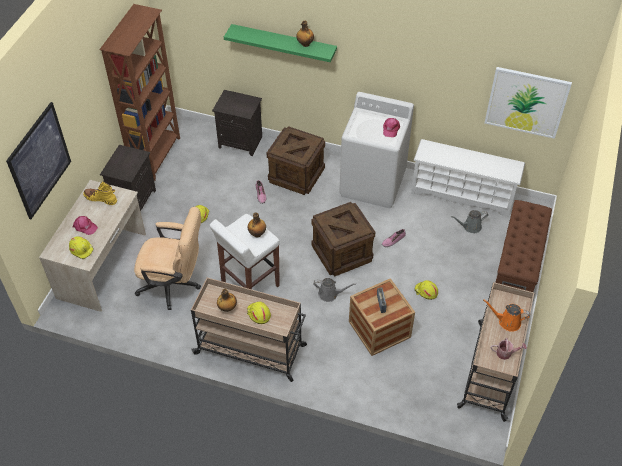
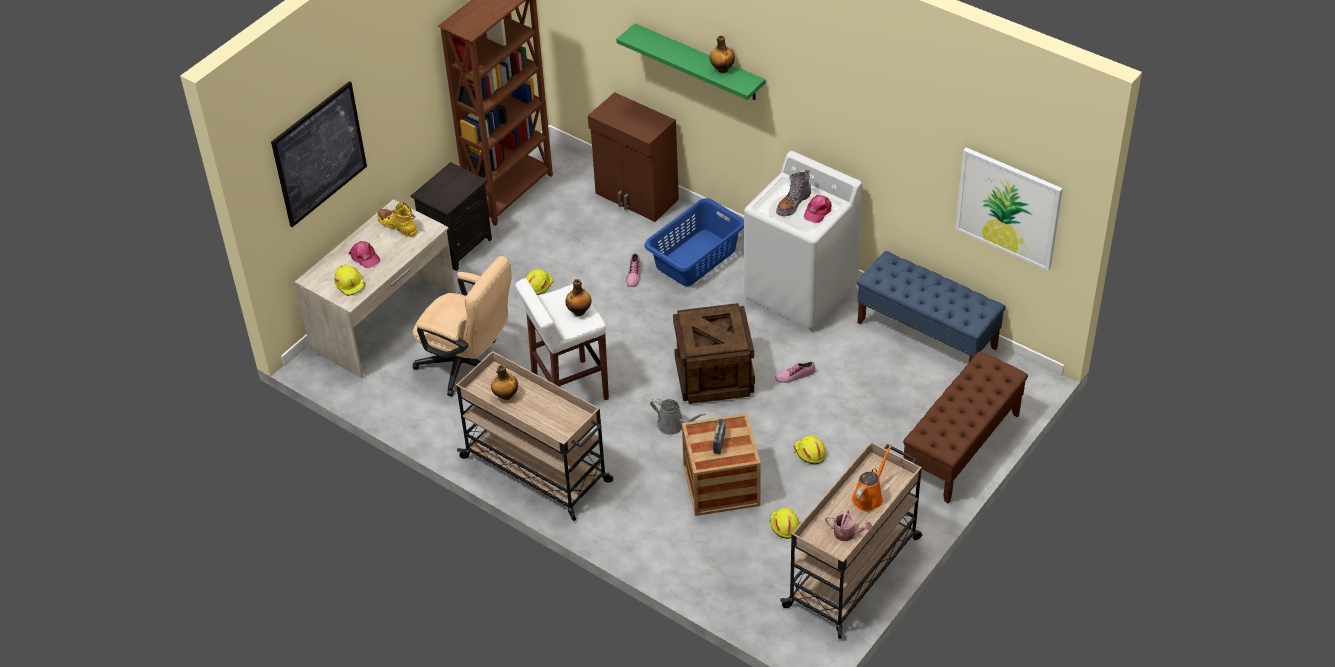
camera: 20 degrees right, 5 degrees down
(241, 142) = (636, 197): black nightstand -> brown cabinet
(258, 314) = (542, 412): yellow hard hat -> yellow hard hat (784, 525)
(297, 174) = (696, 258): crate -> blue laundry basket
(372, 127) = (793, 204): none -> grey boot
(462, 194) = (927, 335): white shoe rack -> blue bench
(470, 227) = (916, 382): grey watering can -> none
(507, 321) = (869, 496): orange watering can -> orange watering can turned 90 degrees clockwise

